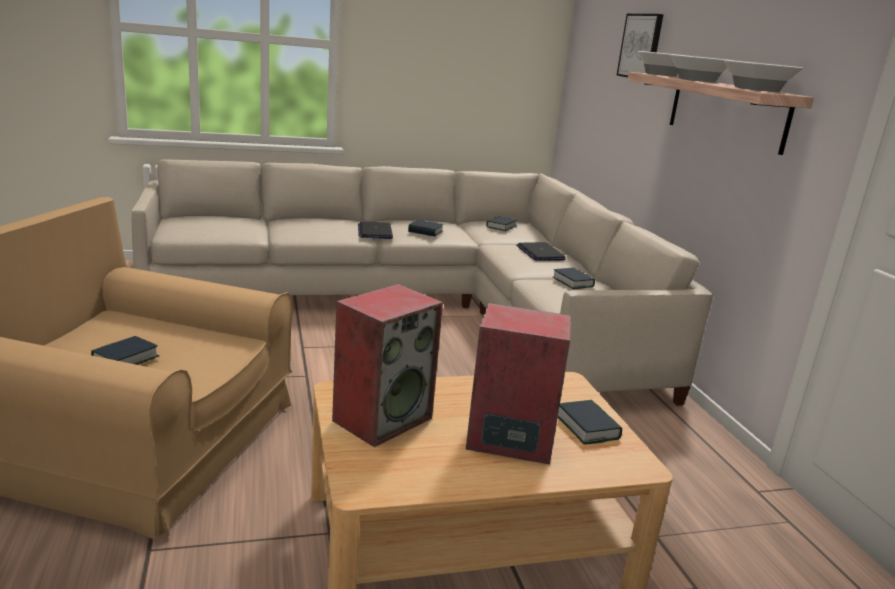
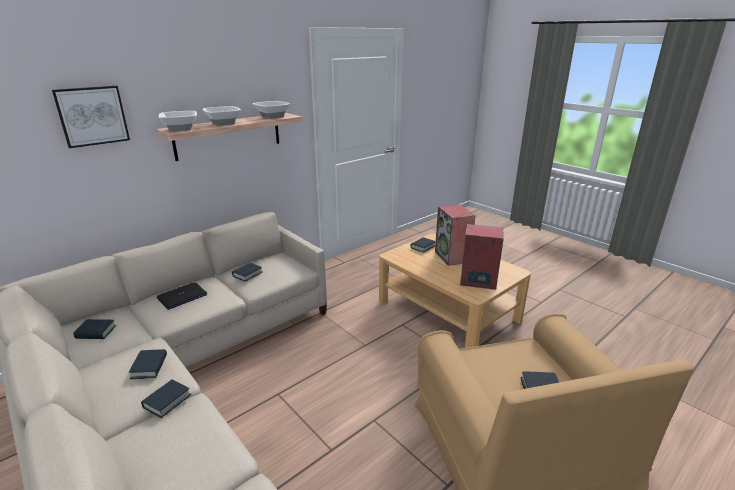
camera: 115 degrees left, 5 degrees up
(375, 231) = (167, 401): laptop -> book

